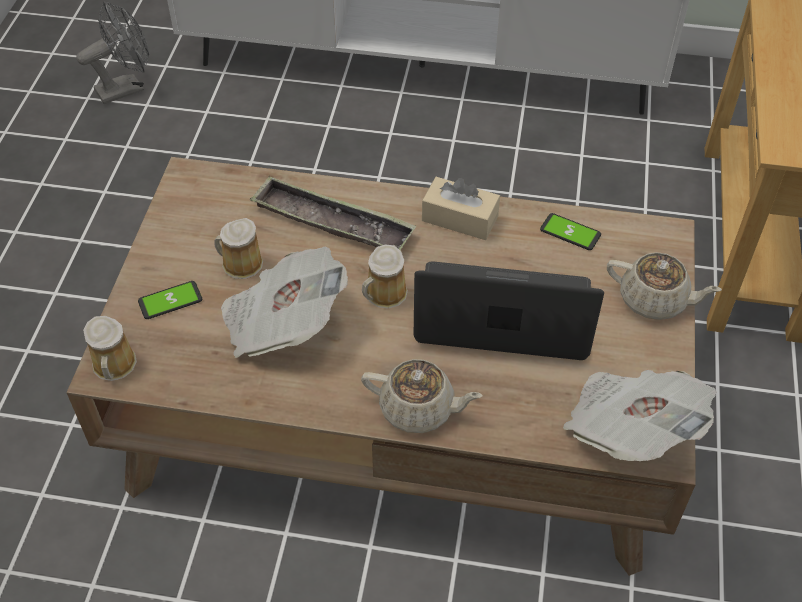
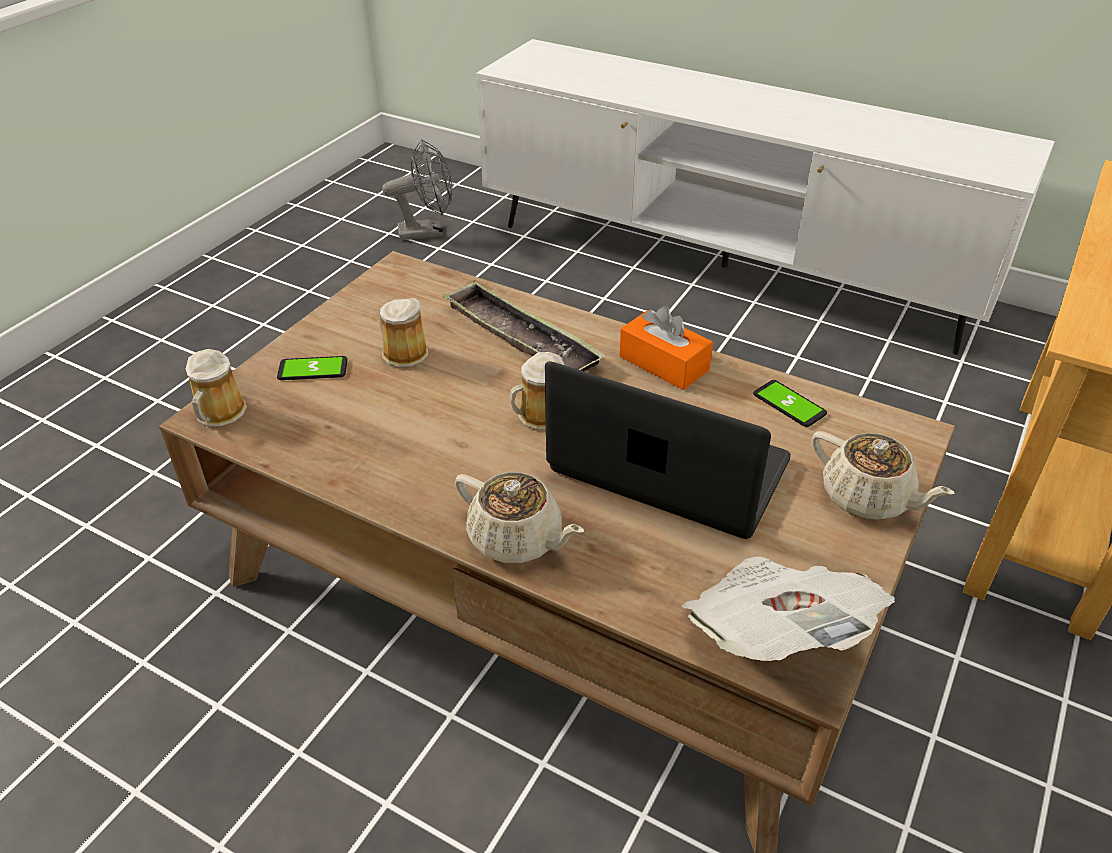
camera: 20 degrees right, 10 degrees down
(283, 323) = (414, 416): newspaper -> none
(460, 218) = (663, 363): beige tissue box -> orange tissue box

